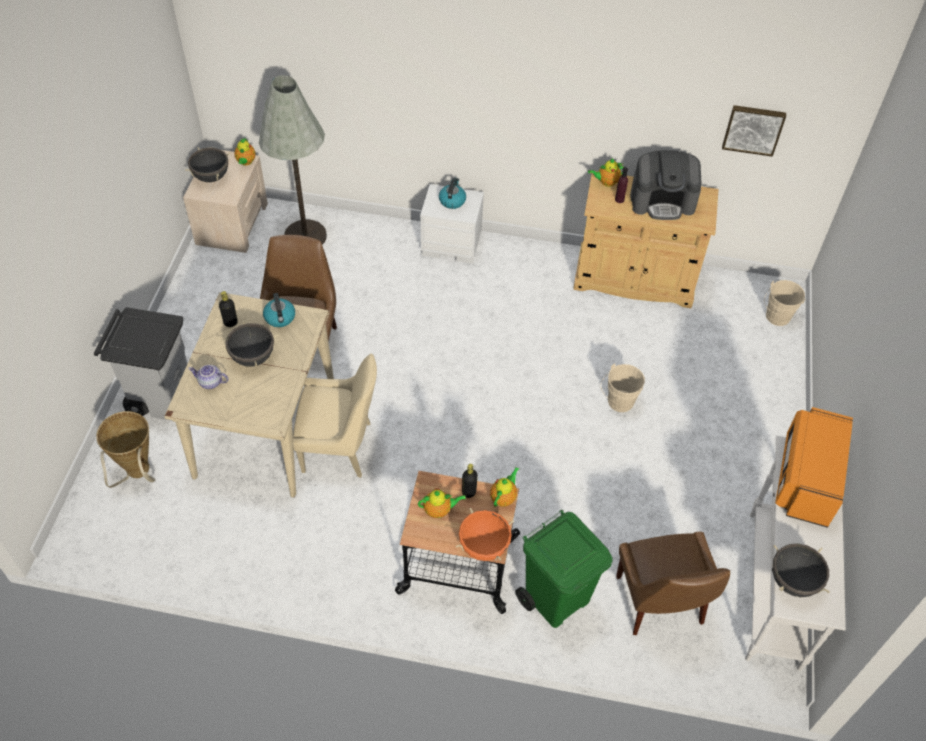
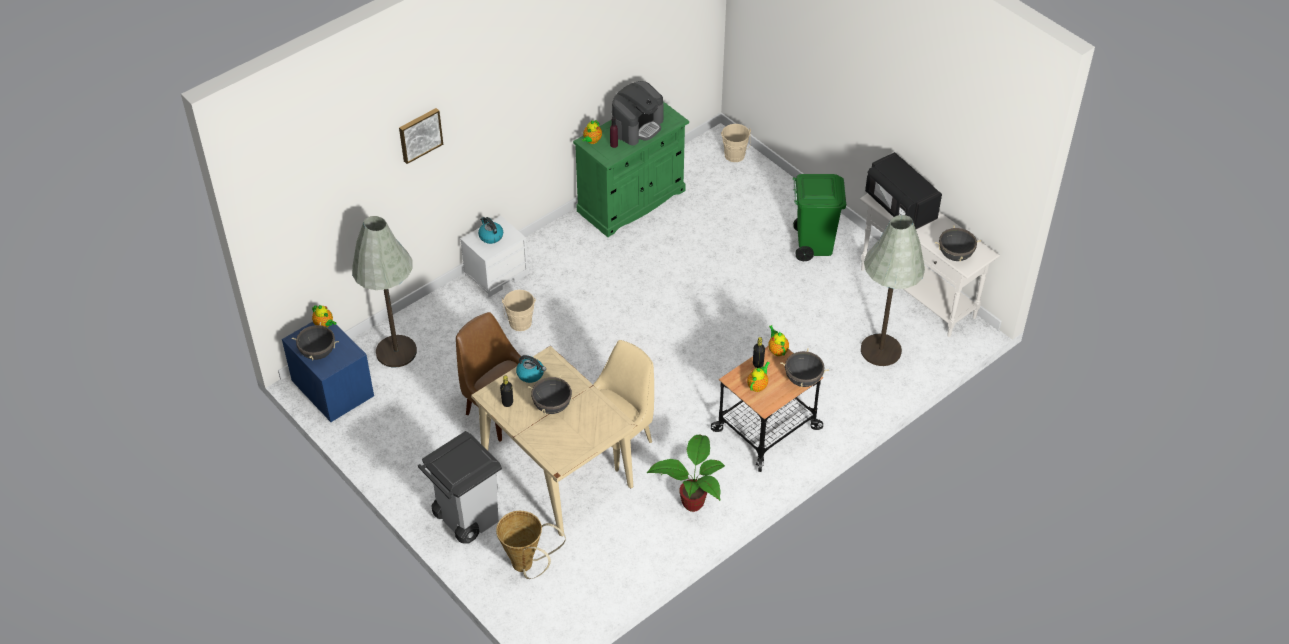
camera: 50 degrees left, 5 degrees down
(210, 383) = (552, 440): teapot -> none
(232, 223) = (332, 388): beige nightstand -> blue nightstand
(314, 558) = (692, 501): none -> potted plant
(484, 546) = (803, 380): orange cooking pot -> black cooking pot
(556, 598) = (834, 396): green trash can -> green trash can (813, 244)
(618, 403) = (723, 275): beige bucket -> beige bucket (520, 325)
(634, 279) = (631, 201): beige cabinet -> green cabinet
(660, 603) = (881, 350): brown chair -> grey floor lamp
(753, 129) = (663, 38): picture -> picture (419, 134)
(806, 479) = (899, 206): orange microwave -> black microwave

